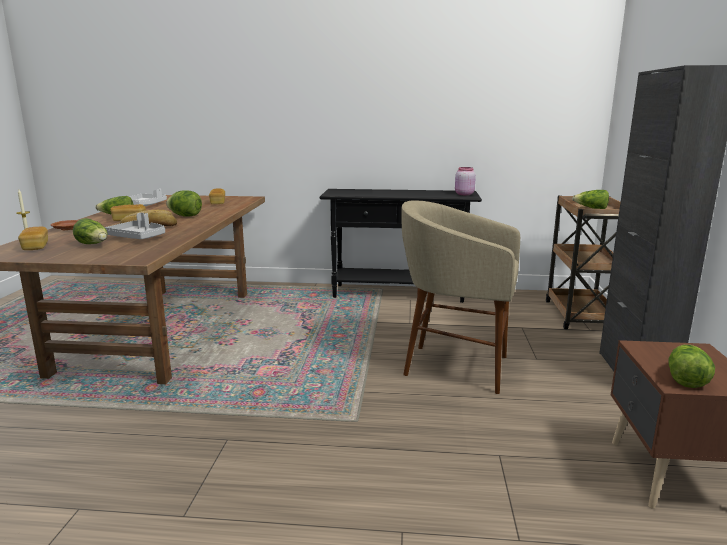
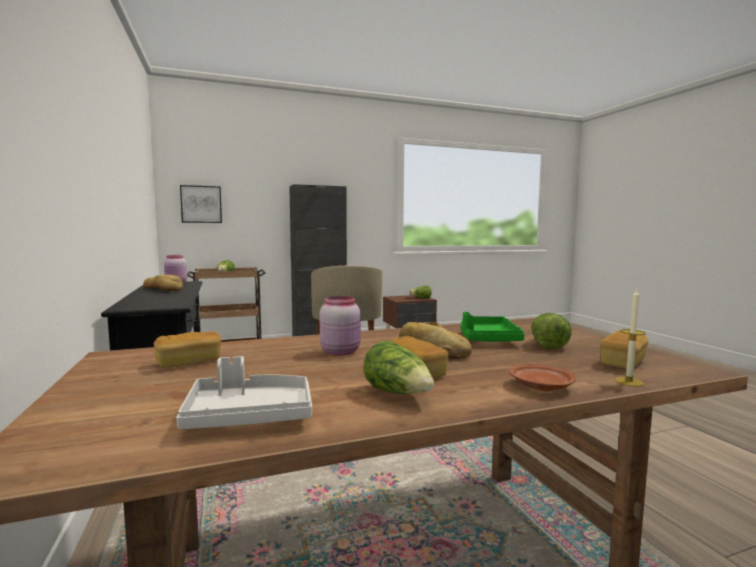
camera: 115 degrees left, 10 degrees down
(138, 237) = (487, 339): grey tray -> green tray
(185, 216) = (341, 351): lettuce -> pink jar
(419, 193) = (163, 289): none -> bread
(628, 109) = (201, 204): none -> picture

